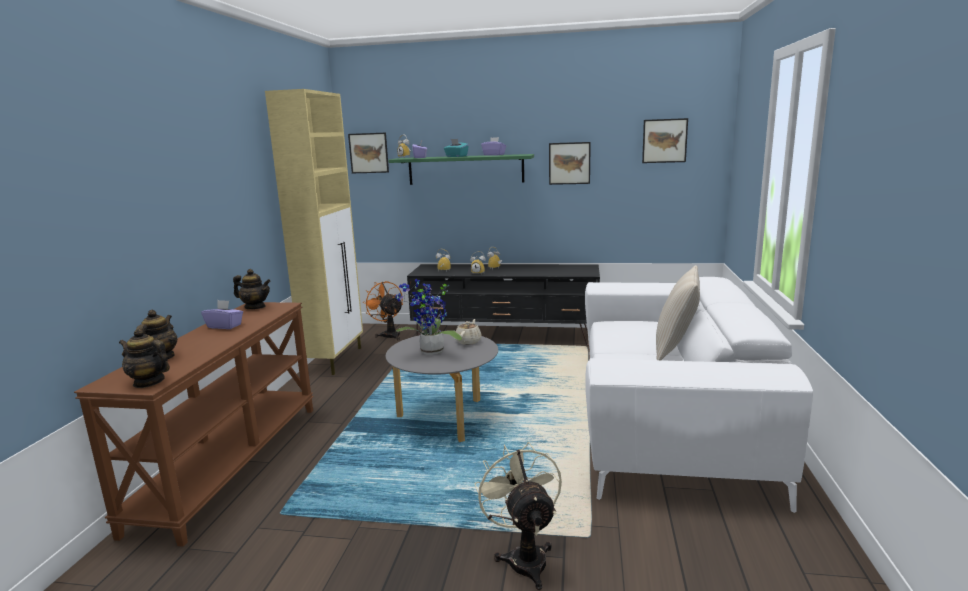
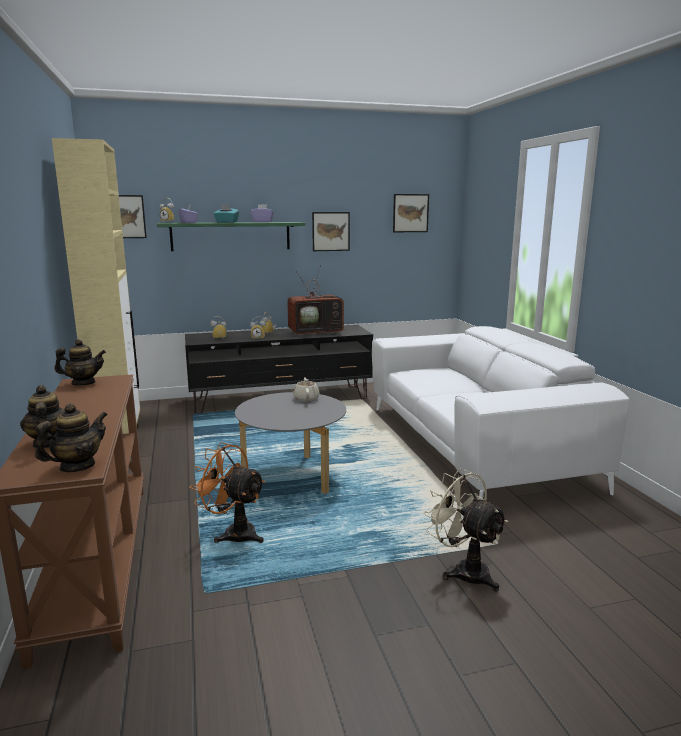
camera: 25 degrees left, 0 degrees up
(149, 382) = (77, 466): teapot -> teapot turned 135 degrees clockwise
(225, 326) = (77, 404): purple tissue box -> none
(389, 334) = (157, 410): orange fan -> orange fan (234, 533)
(430, 352) = (281, 412): potted plant -> none
(543, 270) = (316, 332): none -> television
(675, 348) = (479, 385): beige pillow -> none

